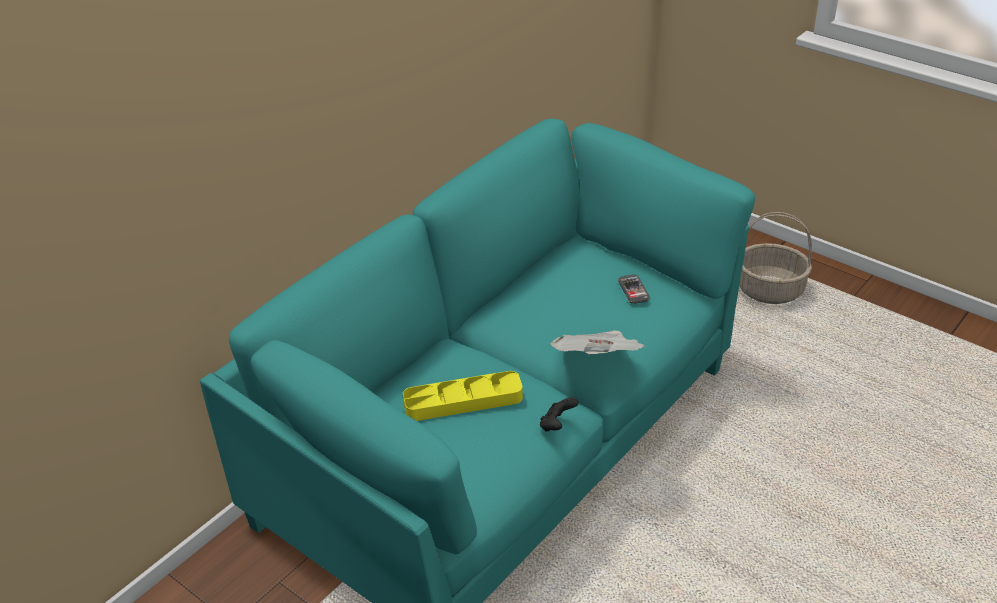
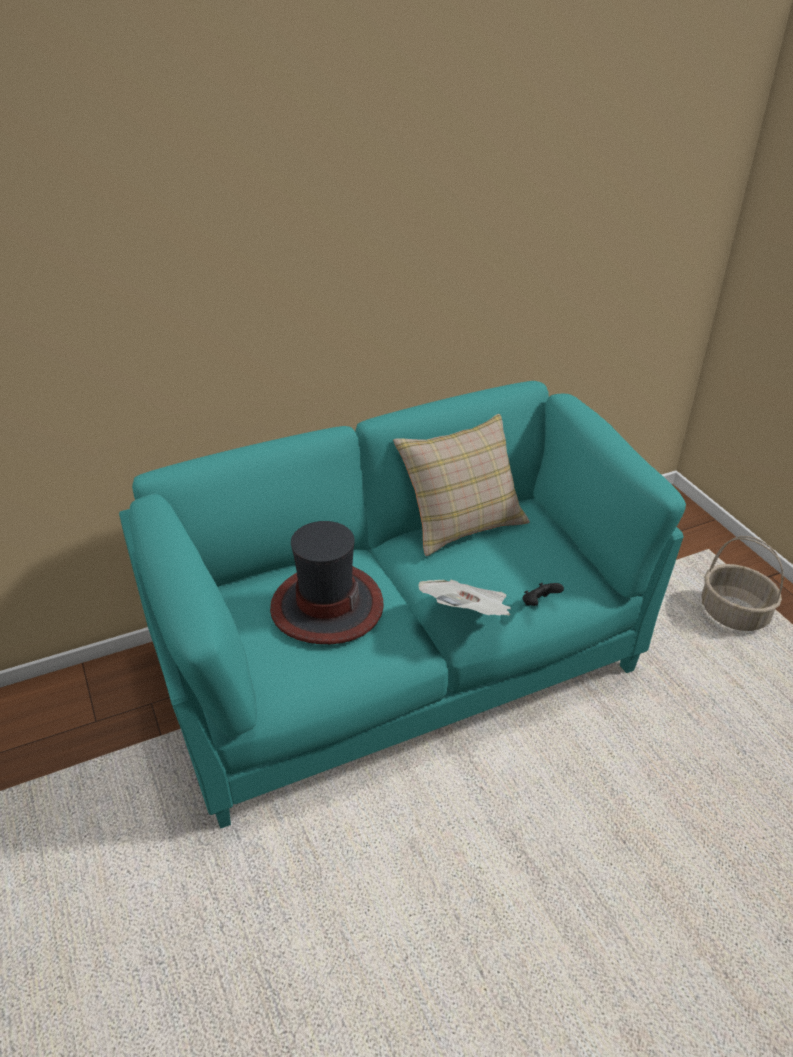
camera: 25 degrees right, 0 degrees up
(463, 401) = (326, 606): yellow tray -> hat
(530, 279) = (462, 522): none -> beige pillow
(557, 425) = (392, 658): black game controller -> black game controller (539, 603)
(633, 290) = (546, 562): phone -> none

